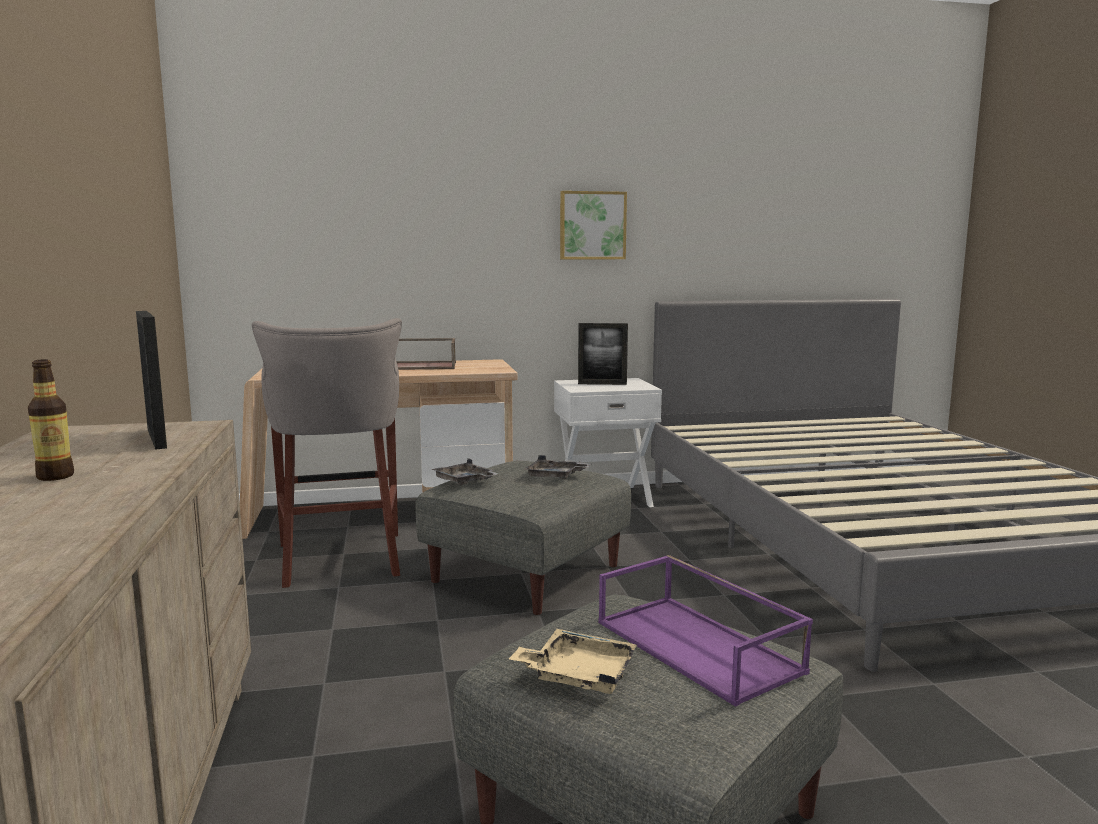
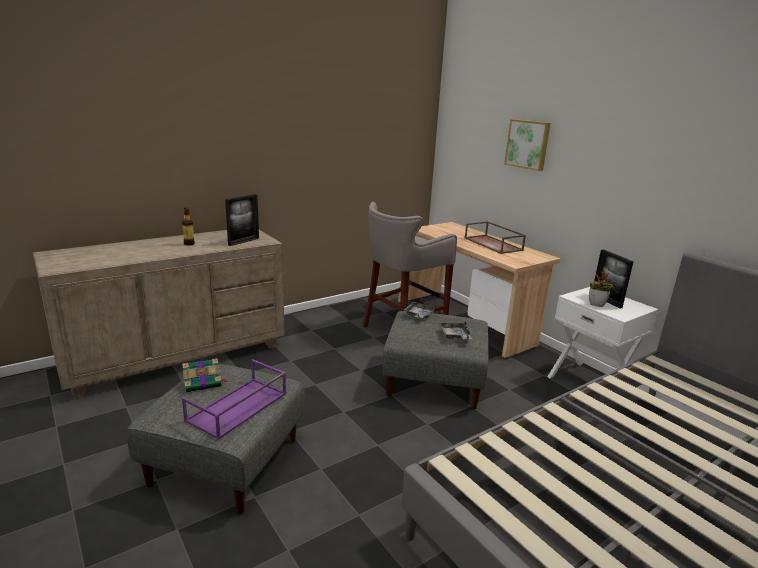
camera: 65 degrees right, 10 degrees up
(578, 675) = (203, 382): beige tray -> book
(592, 225) = (649, 175): picture -> picture (528, 144)
(610, 387) = (597, 305): none -> potted plant

